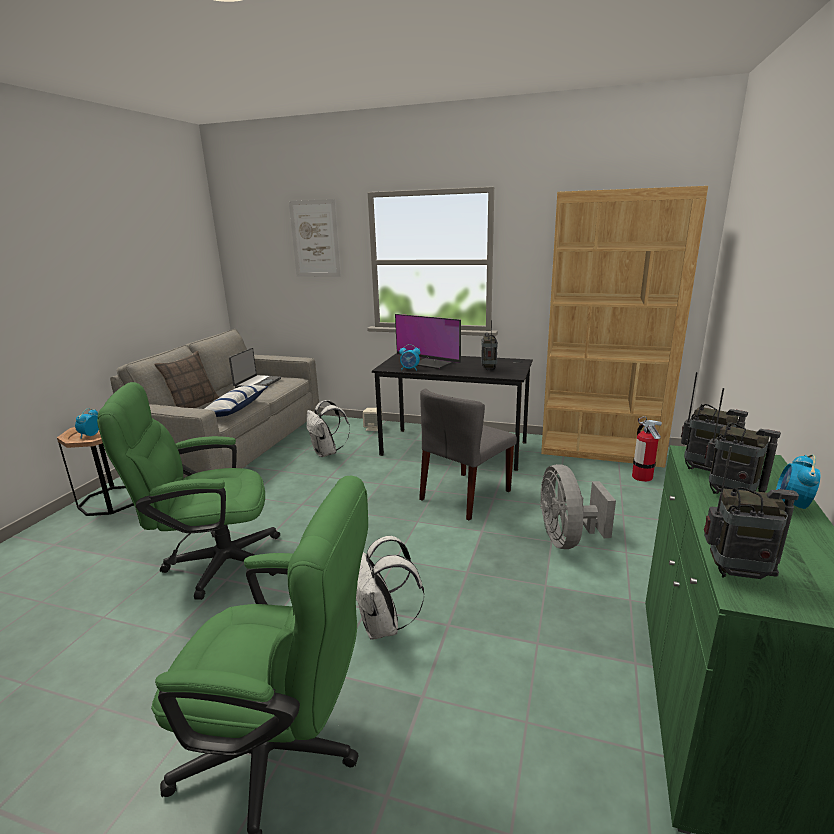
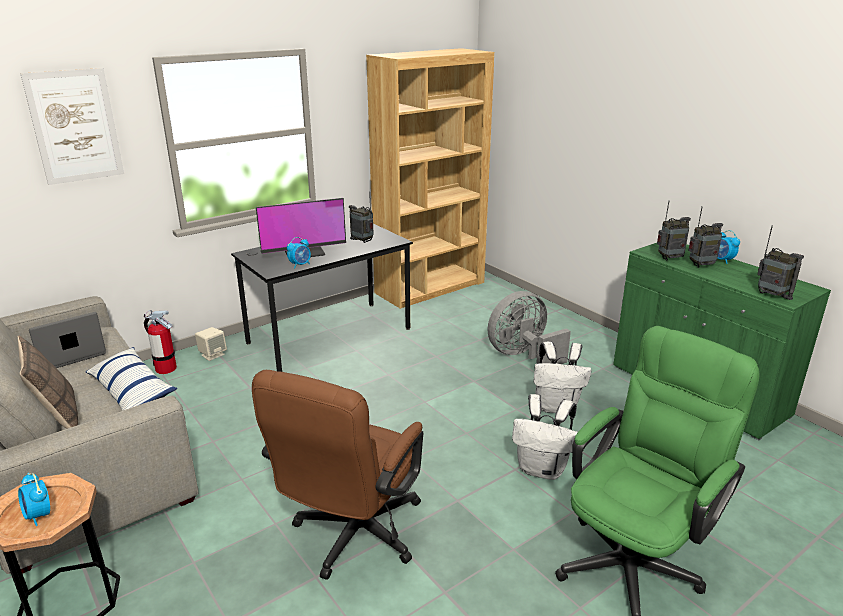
camera: 55 degrees left, 5 degrees up
(213, 563) = (352, 538): green office chair -> brown office chair
(257, 383) = (69, 355): laptop -> laptop turned 90 degrees counterclockwise
(327, 453) = (221, 400): white backpack -> white backpack (556, 406)
(465, 495) = (415, 365): grey chair -> none
(567, 539) = (523, 356): grey fan -> grey fan turned 120 degrees clockwise
(641, 477) = (484, 295): fire extinguisher -> fire extinguisher (165, 368)
(737, 574) = (771, 295): radio -> radio turned 90 degrees clockwise

